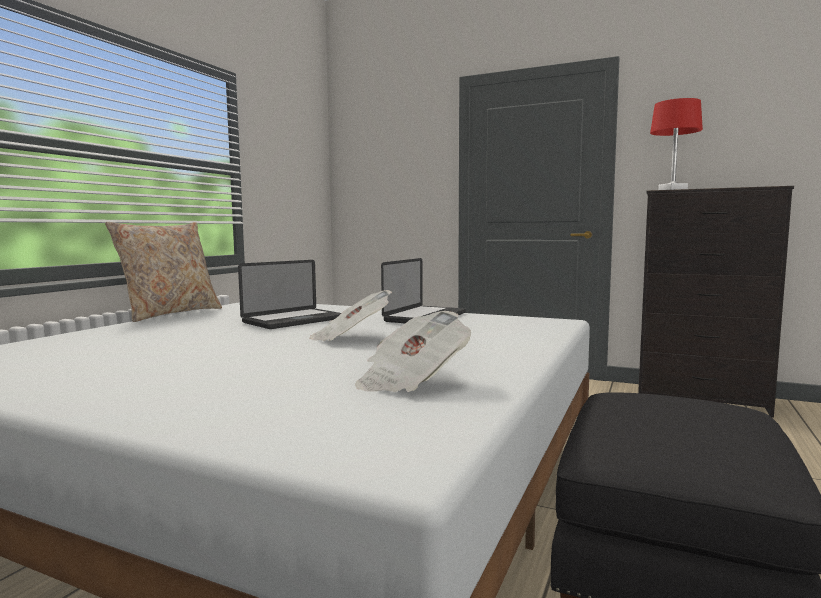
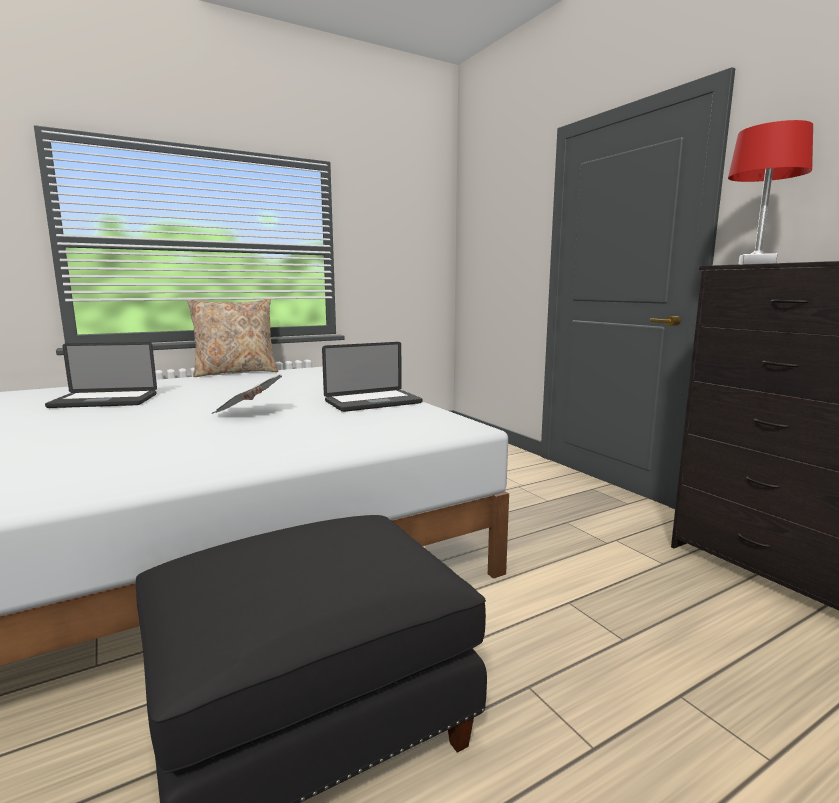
camera: 35 degrees right, 5 degrees up
(294, 320) = (276, 390): laptop -> laptop (104, 401)
(411, 381) = (135, 460): newspaper -> none

